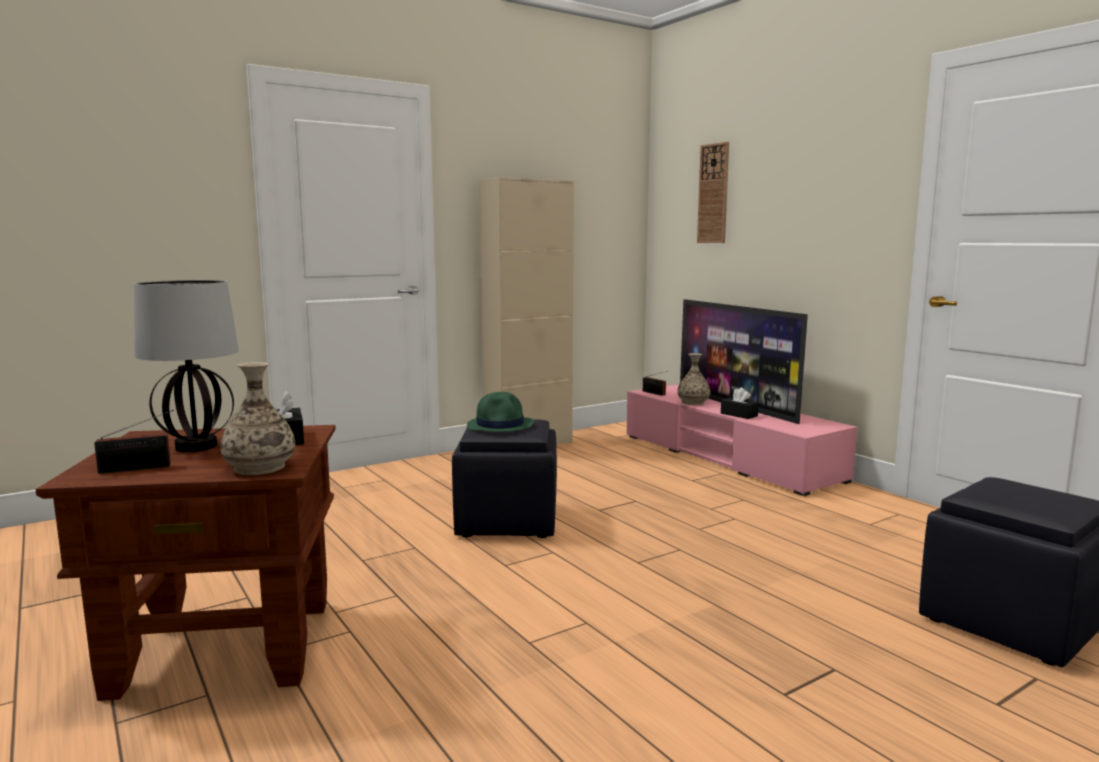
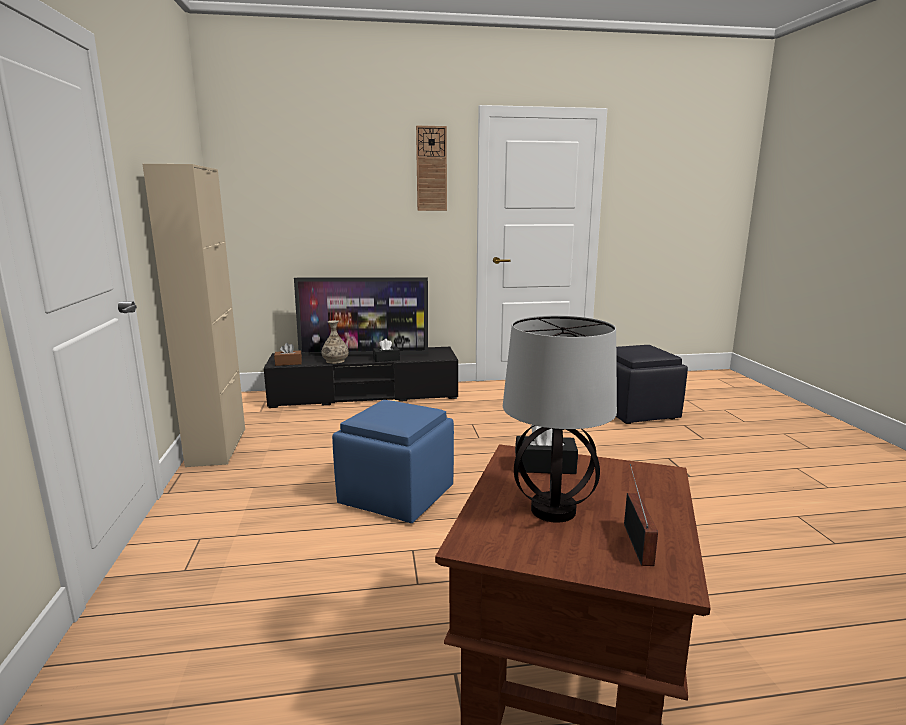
camera: 65 degrees left, 5 degrees up
(260, 468) = (651, 482): vase -> none
(500, 425) = (393, 413): green hat -> none
(508, 521) = (398, 496): black ottoman -> blue ottoman
(654, 393) = (288, 363): radio -> brown tissue box
(713, 194) = (296, 185): wall clock -> wall clock (431, 169)
(728, 457) = (364, 395): pink tv stand -> black tv stand

